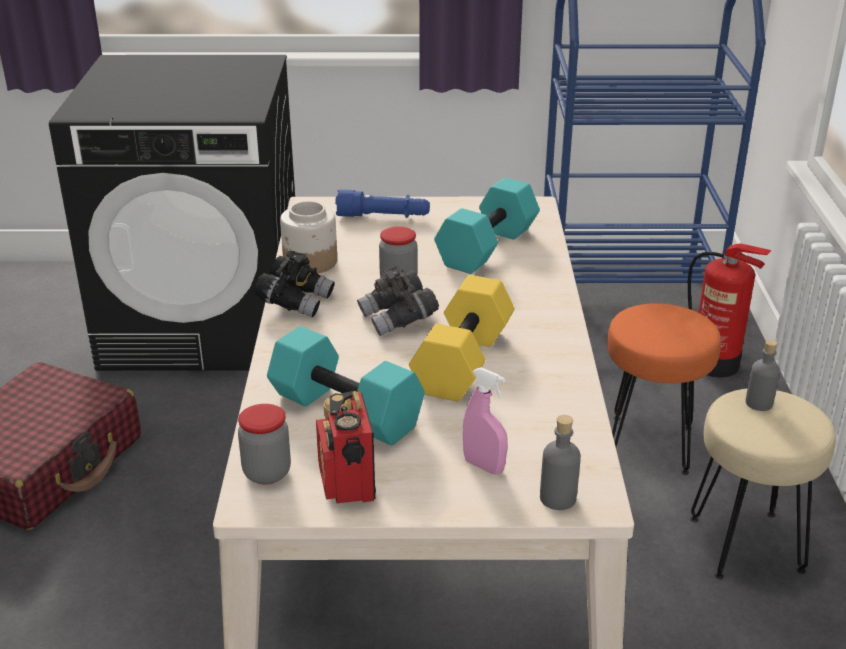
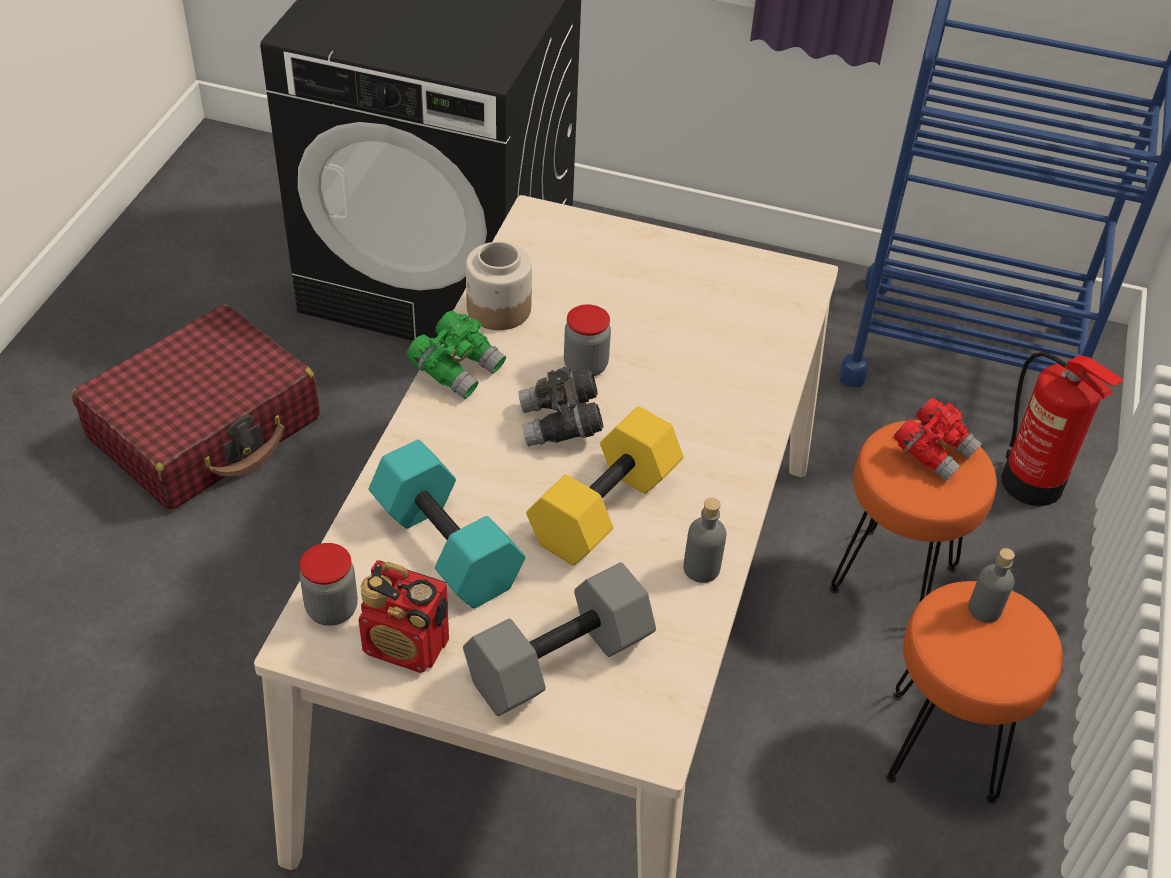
camera: 15 degrees right, 15 degrees up
(295, 302) = (457, 369): black binoculars -> green binoculars
(347, 483) = (407, 646): radio -> radio turned 75 degrees counterclockwise
(383, 217) = (613, 254): blue flashlight -> none
(484, 466) = (559, 664): pink spray bottle -> grey dumbbell
(488, 248) = (715, 336): turquoise dumbbell -> none
(558, 498) = (617, 729): grey bottle -> grey bottle (701, 568)
(664, 318) = (933, 451): none -> red binoculars
(744, 543) = (942, 745): beige stool -> orange stool

